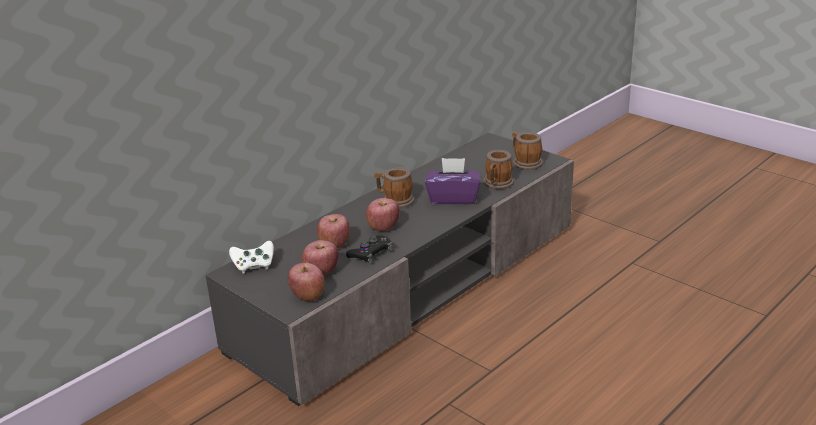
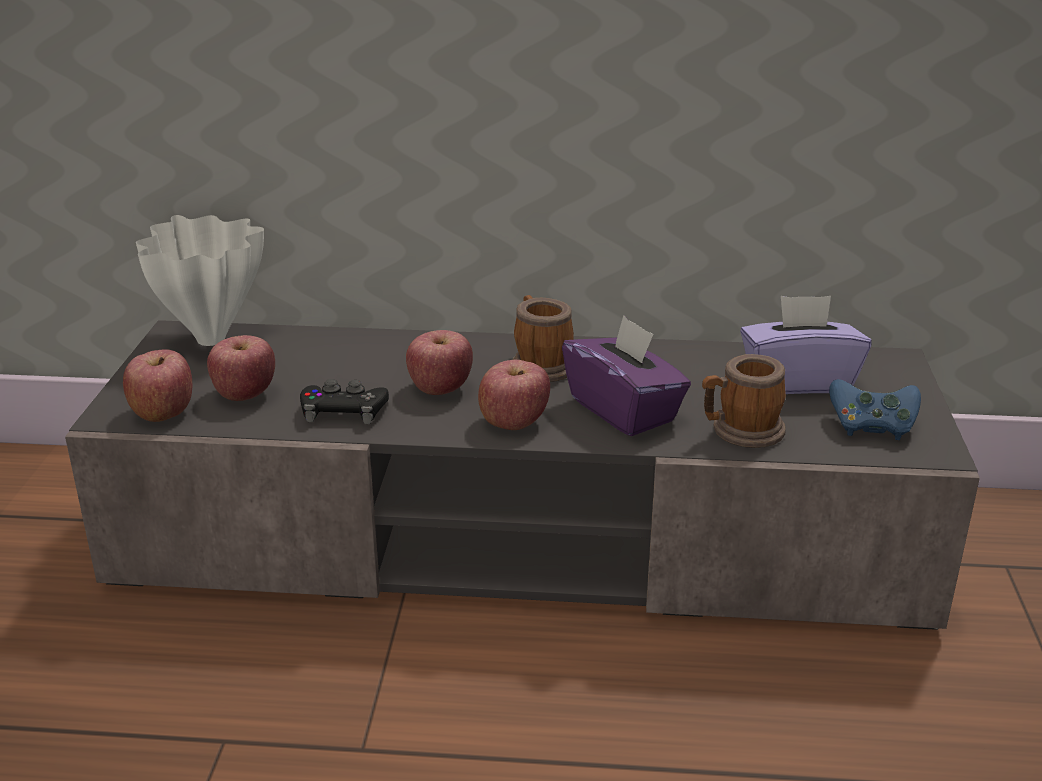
camera: 50 degrees right, 0 degrees up
(253, 266) = (212, 340): white game controller -> white vase
(334, 244) = (338, 372): apple -> apple (513, 422)
(479, 160) = (798, 381): none -> purple tissue box
(525, 162) = (871, 427): mug -> blue game controller

